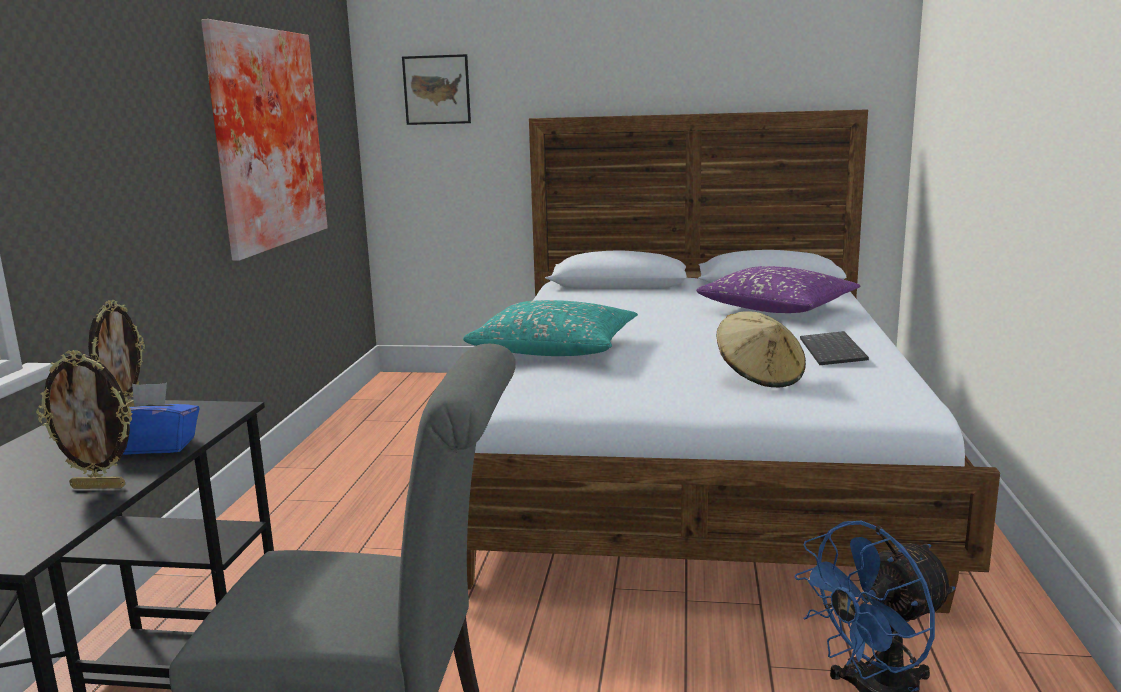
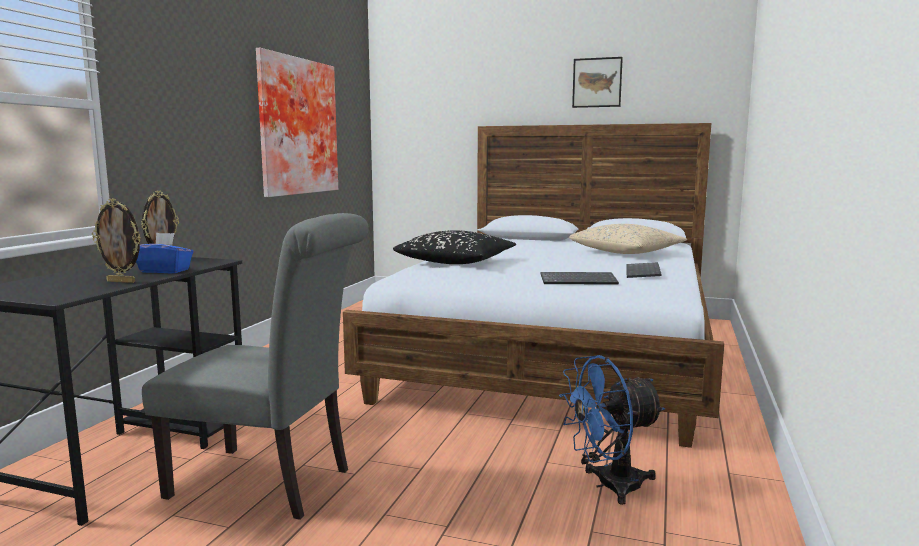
camera: 10 degrees right, 5 degrees down
(437, 90) = (421, 107): picture -> picture (597, 82)
(555, 349) = (456, 262): turquoise pillow -> black pillow
(759, 377) = (579, 280): beige hat -> keyboard
(778, 308) = (626, 252): purple pillow -> beige pillow

